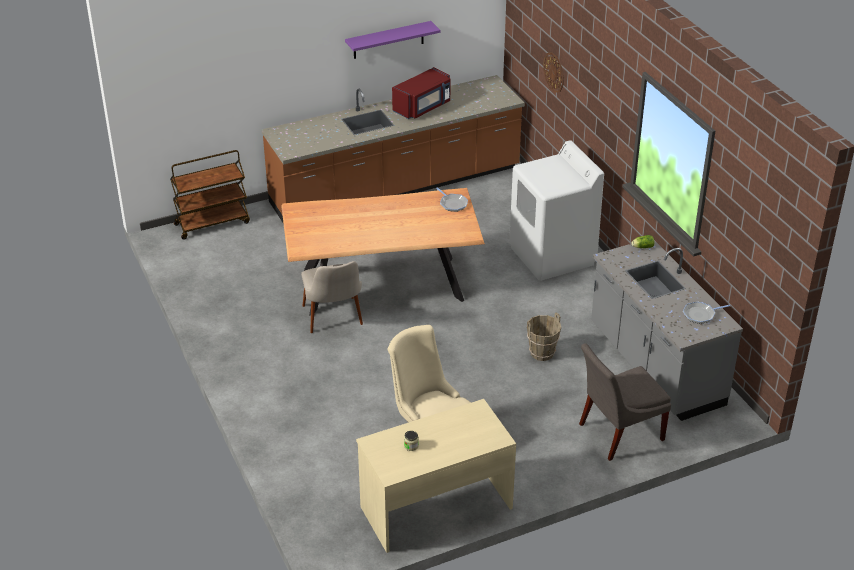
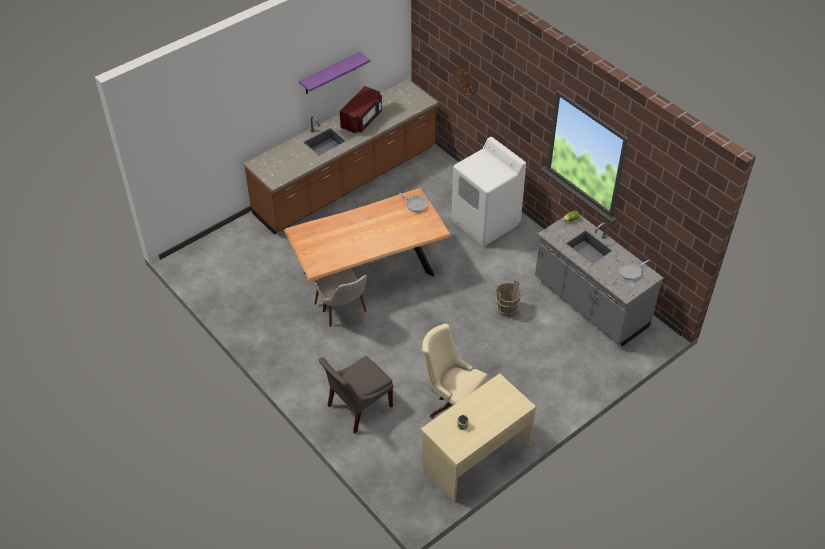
camera: 15 degrees left, 10 degrees up
(212, 223) = (215, 242): brown cart -> none
(617, 433) = (582, 365): grey chair -> grey chair (357, 407)

